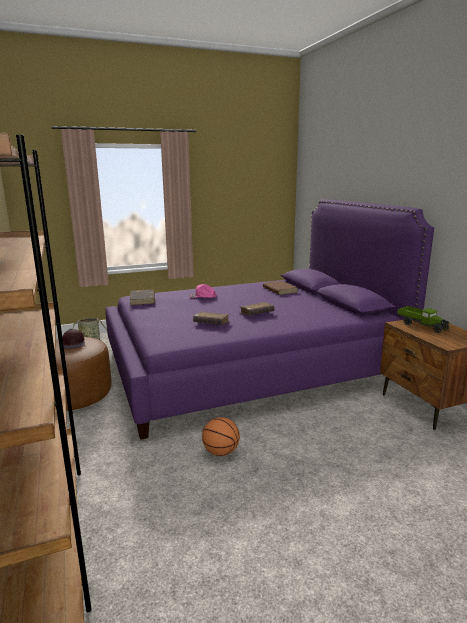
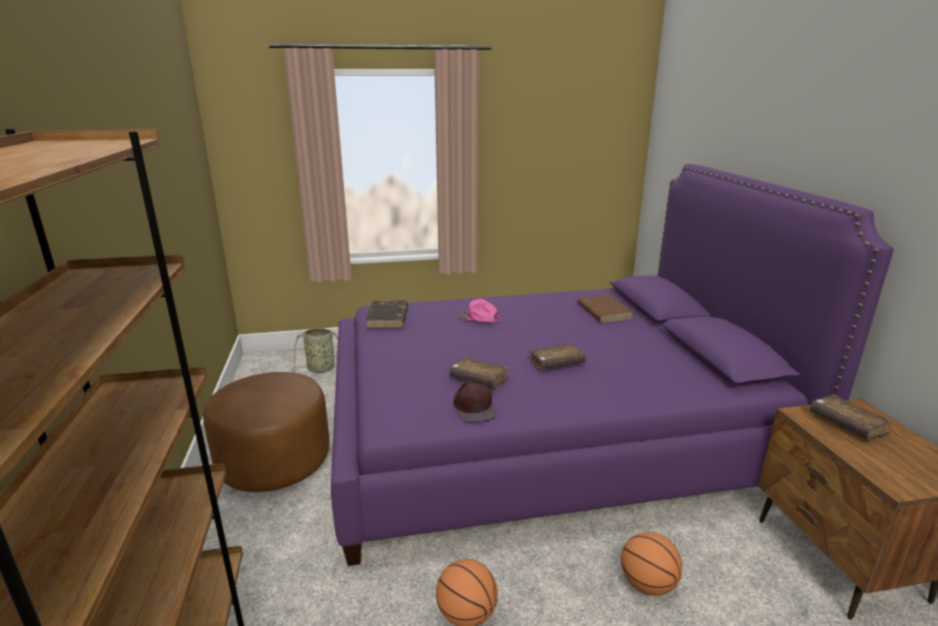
camera: 10 degrees right, 5 degrees up
(73, 343) = (274, 388): brown cap -> brown cap (474, 407)
(324, 428) = (647, 584): none -> basketball
(421, 325) = (847, 424): toy truck -> brown book

